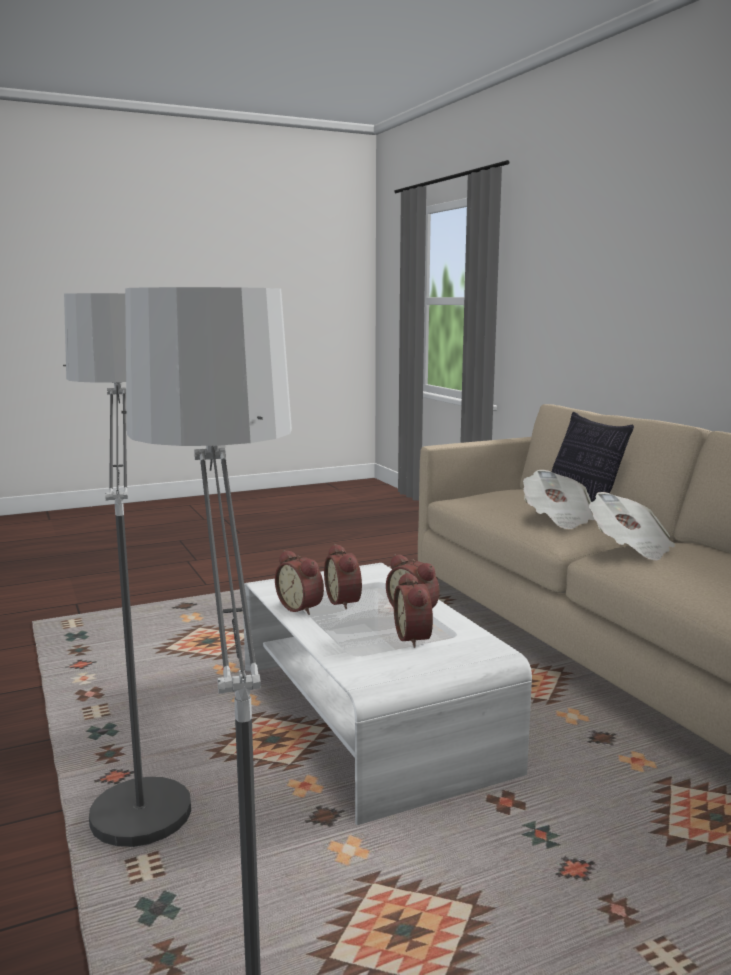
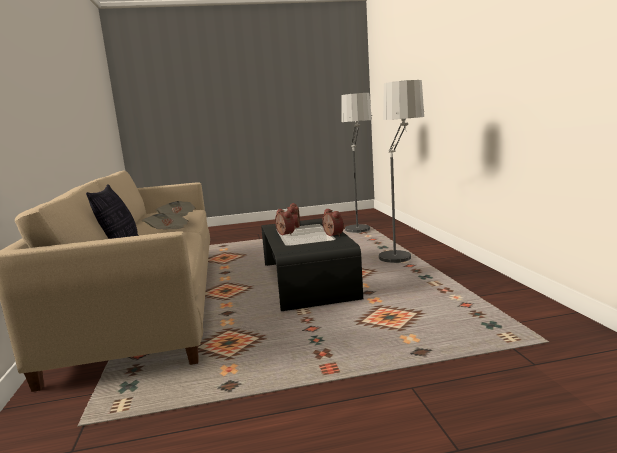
camera: 165 degrees left, 0 degrees up
(345, 601) = (311, 237): alarm clock -> none
(368, 717) = (308, 280): white coffee table -> black coffee table

